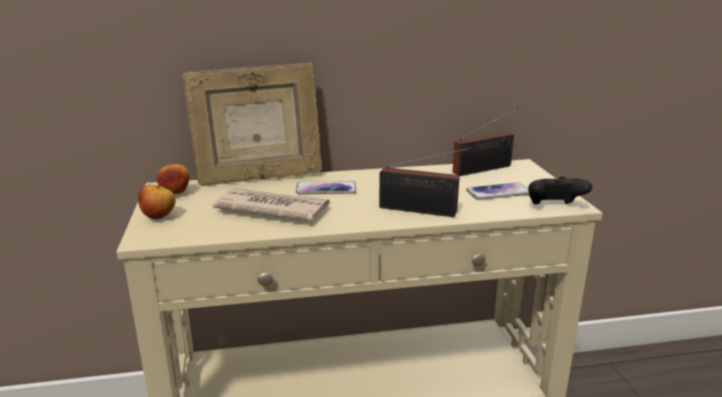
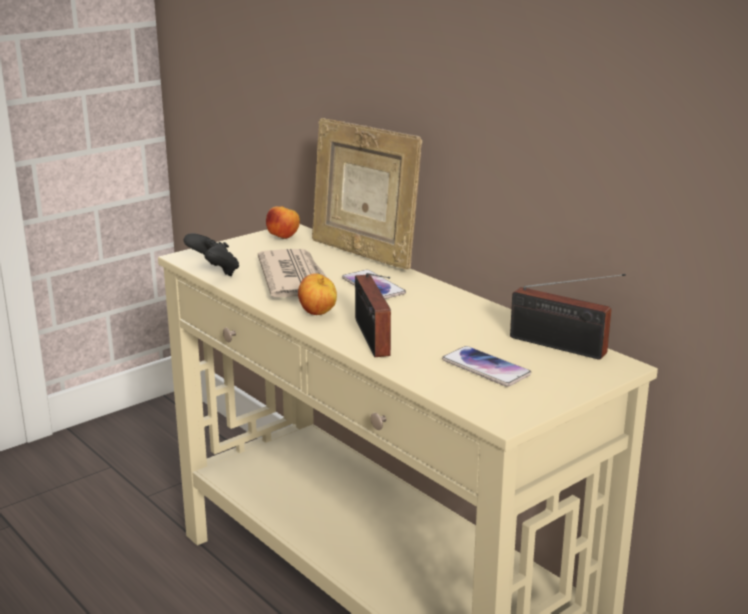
camera: 60 degrees right, 0 degrees up
(159, 217) = (229, 248): apple -> apple (318, 314)
(553, 207) = (479, 406): black game controller -> black game controller (214, 272)

